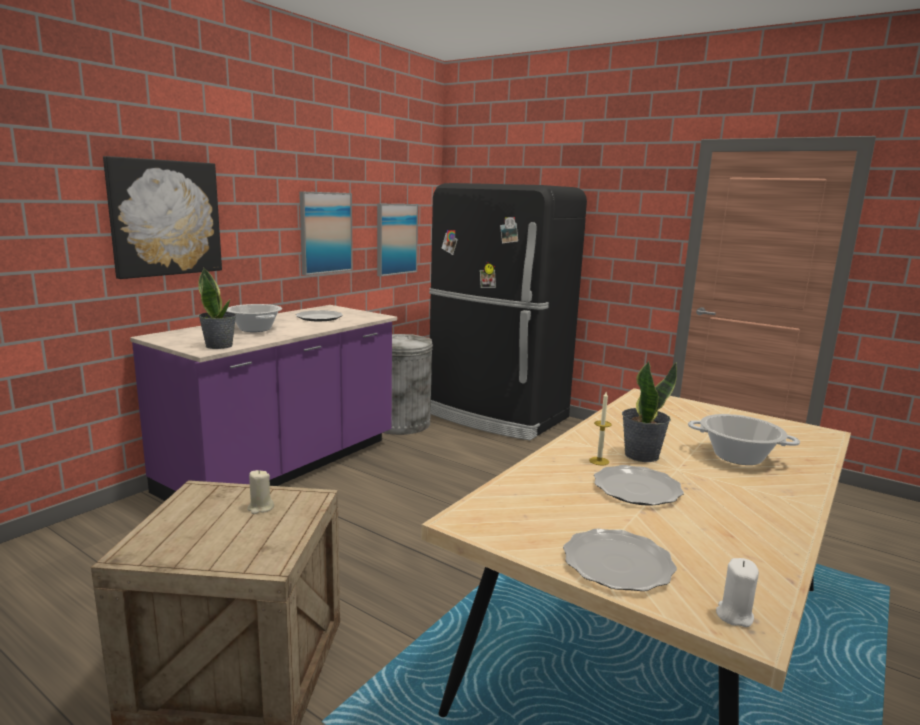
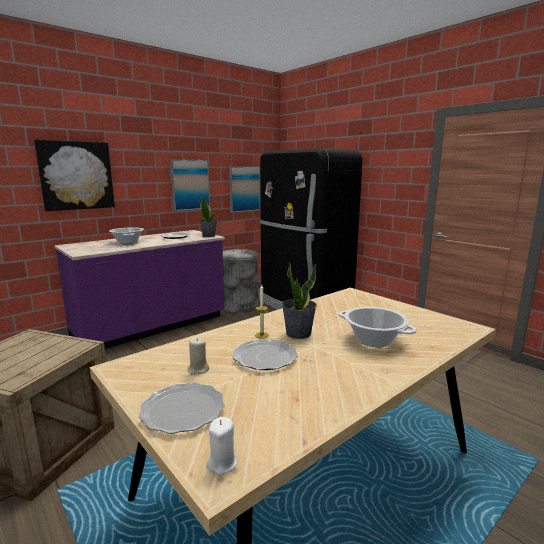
camera: 15 degrees right, 0 degrees up
(219, 346) = (93, 251): potted plant -> potted plant (209, 236)
(260, 508) = (47, 348): beige candle -> beige candle (198, 369)

